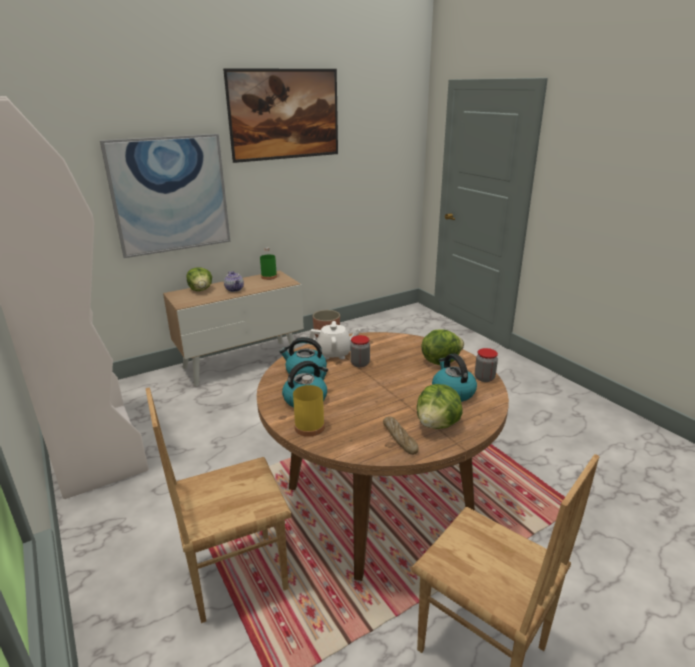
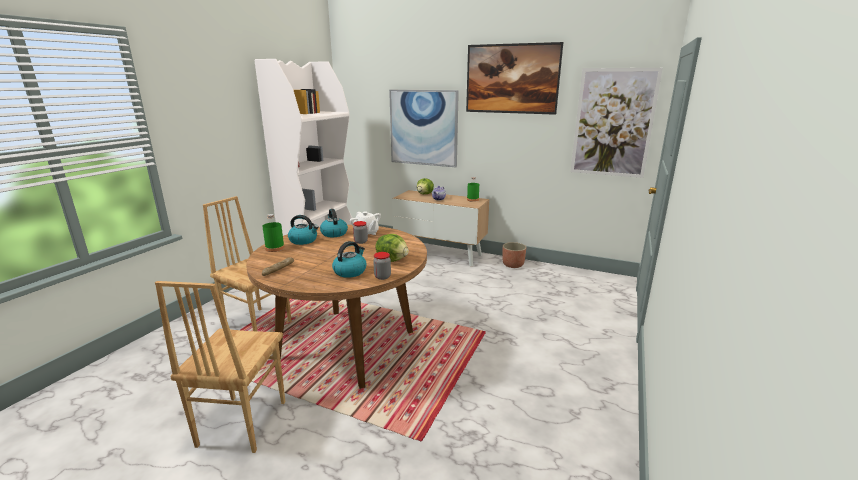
camera: 55 degrees right, 5 degrees down
(309, 427) = (275, 248): yellow bottle -> green bottle
(387, 157) = (613, 123): none -> picture
(437, 425) = (303, 275): lettuce -> none

